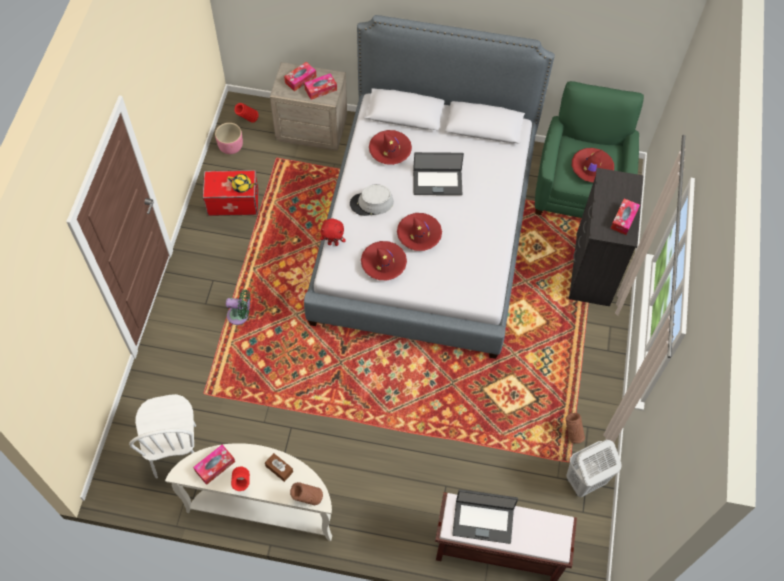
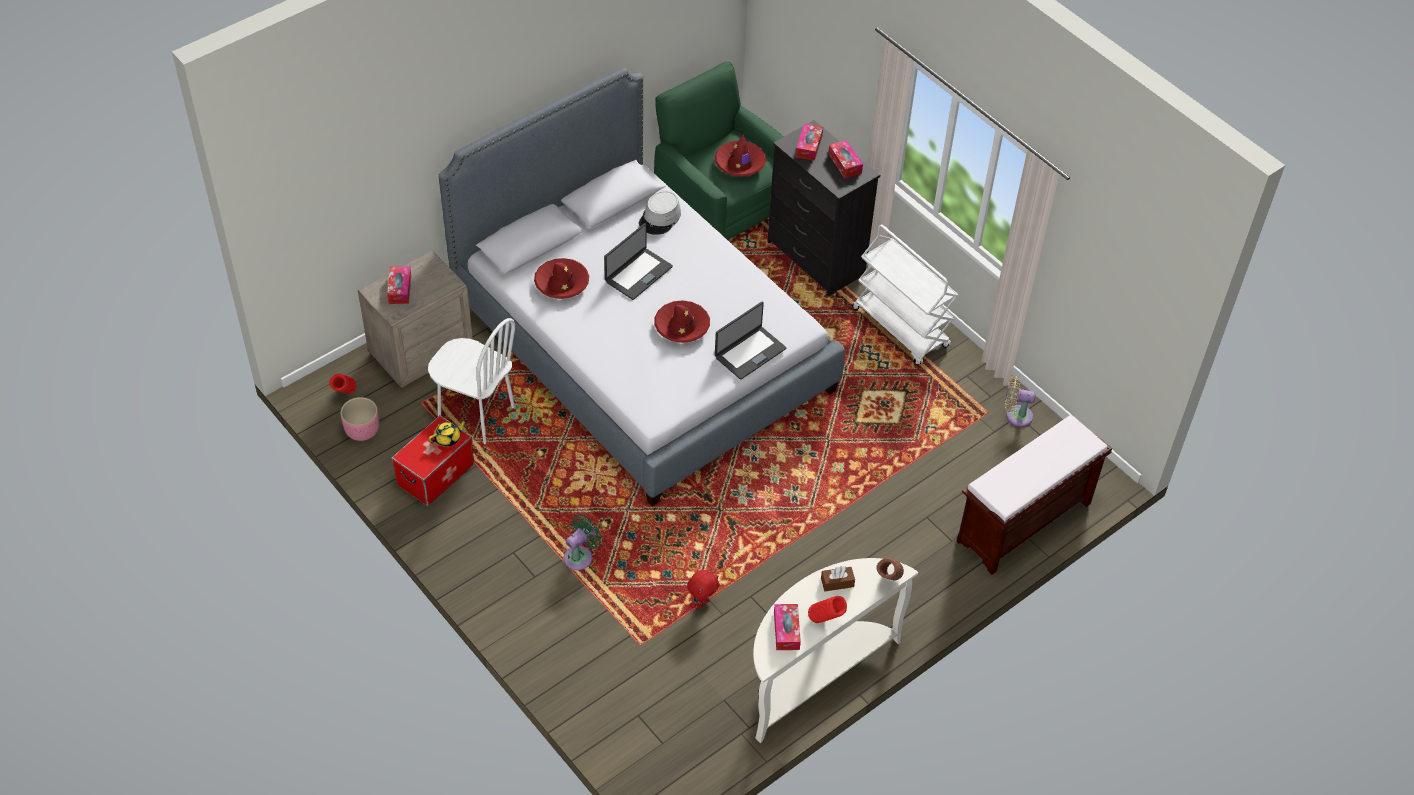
camera: 50 degrees left, 10 degrees down
(176, 451) = (682, 709): white chair -> white chair (476, 414)
(320, 89) = (431, 282): tissue box -> tissue box (809, 146)
(333, 243) = (620, 395): red plush toy -> red plush toy (702, 602)
(371, 203) = (607, 337): grey hat -> grey hat (660, 218)
(383, 263) = (686, 372): red hat -> none
(483, 521) = (1018, 477): laptop -> laptop (749, 352)
(572, 433) = (963, 391): brown vase -> none
(584, 481) = (1016, 415): white laundry basket -> beige fan
(587, 359) = (901, 328): none -> white cart

